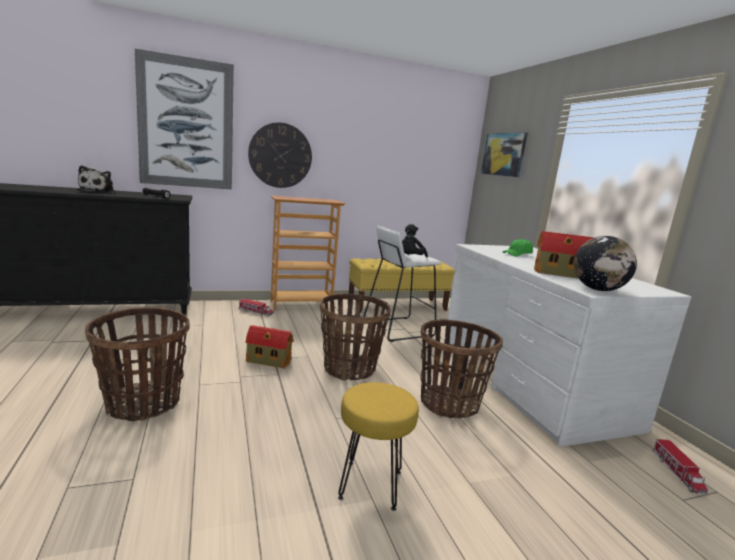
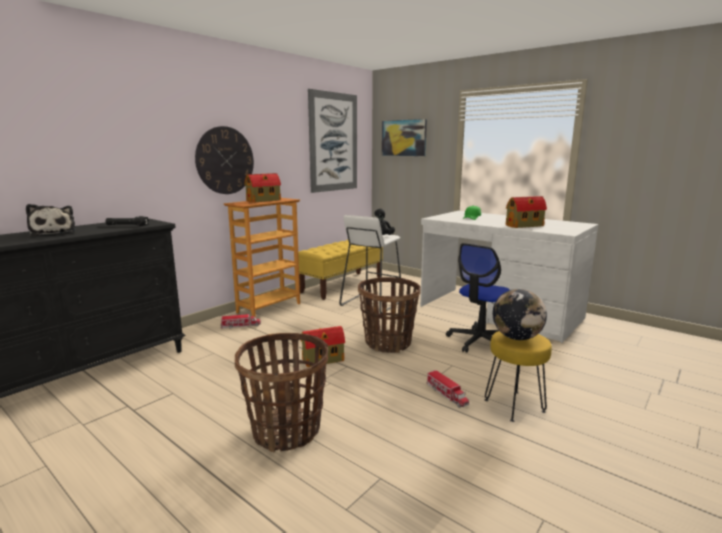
camera: 30 degrees left, 0 degrees up
(186, 124) = (129, 137): picture -> picture (333, 142)
(311, 199) = (264, 200): none -> toy house
(449, 404) = (479, 341): basket -> office chair
(598, 289) = (564, 231): globe -> globe (517, 338)
(677, 473) = (619, 333): toy truck -> toy truck (447, 395)

